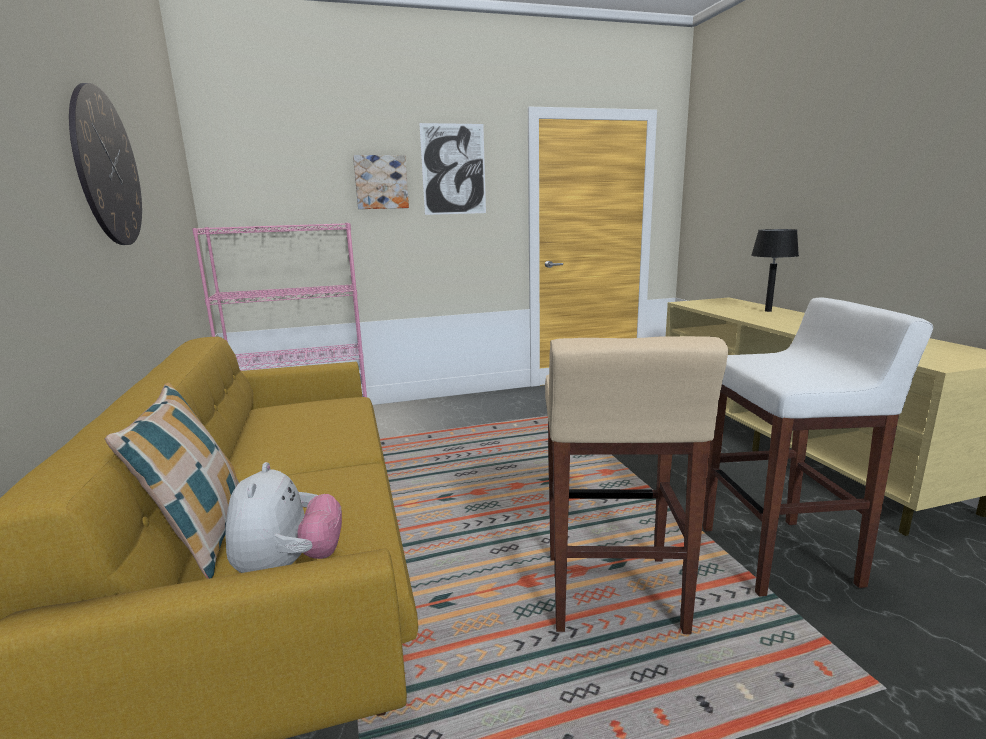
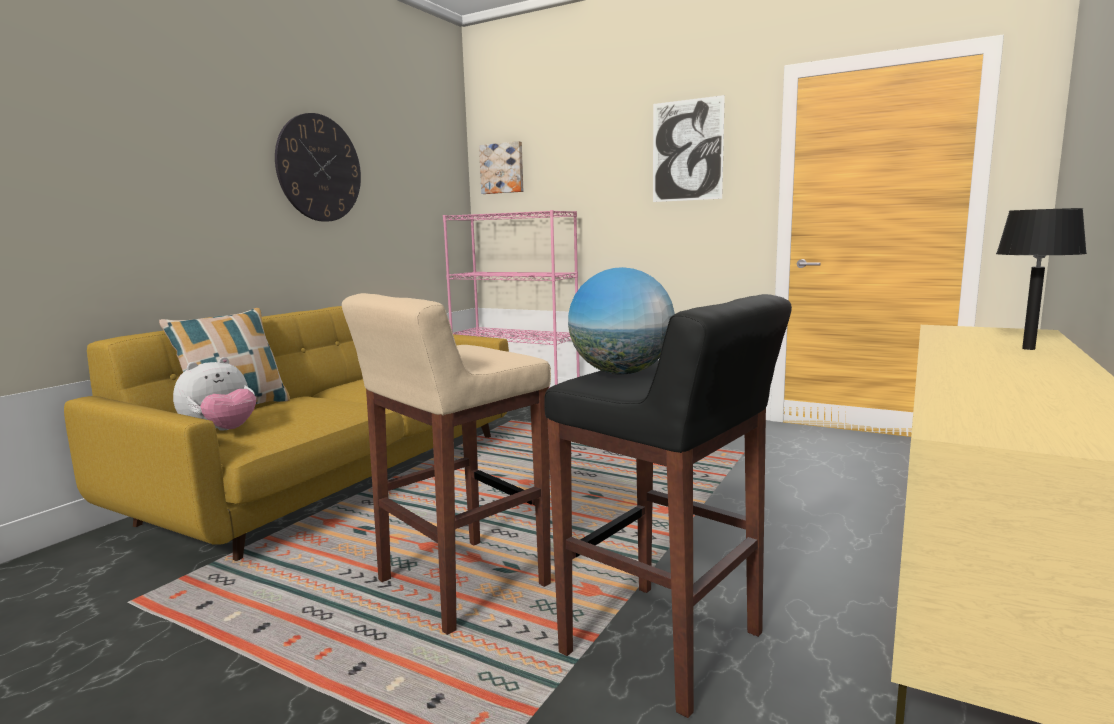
camera: 45 degrees right, 5 degrees down
(381, 182) = (612, 169): picture -> picture (502, 168)
(772, 369) = (621, 373): none -> globe
(780, 556) = (665, 645): white stool -> black stool

